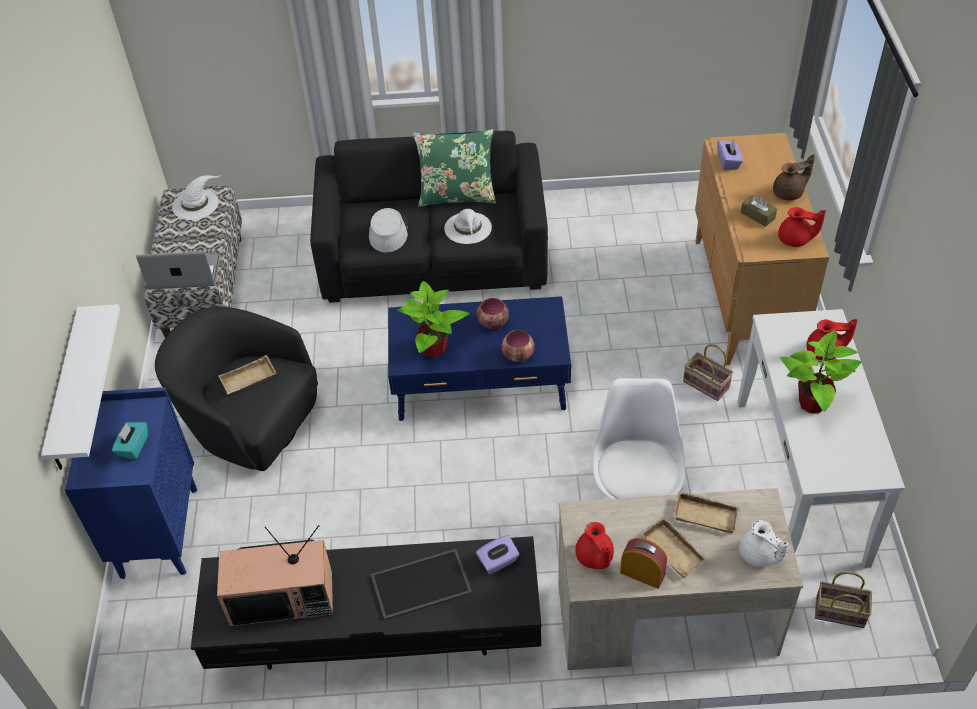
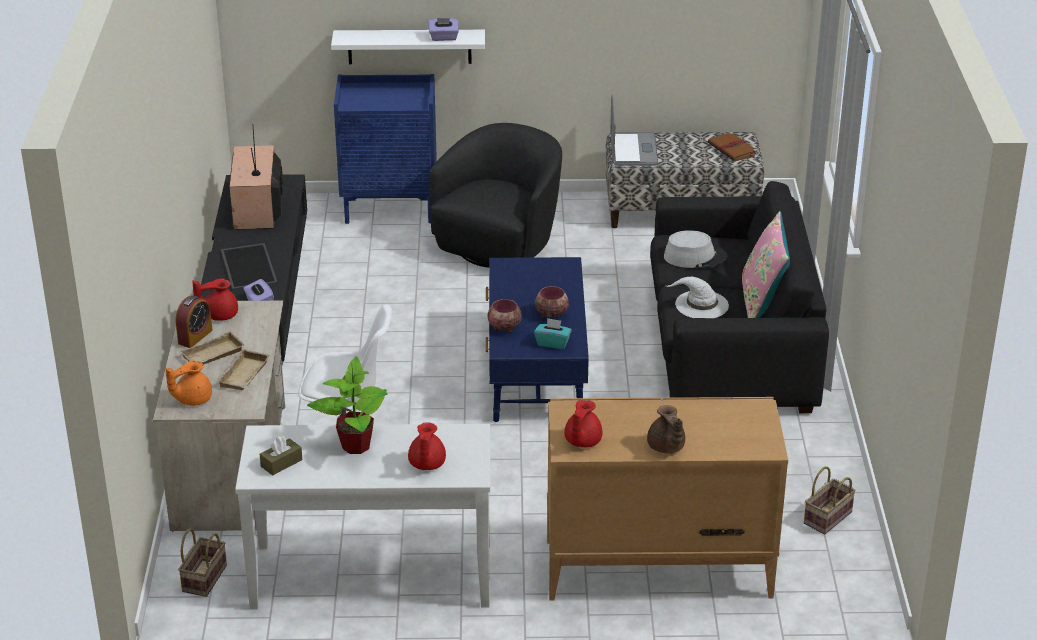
camera: 90 degrees right, 15 degrees down
(133, 447) = (378, 101): turquoise tissue box -> turquoise tissue box (553, 343)
(196, 204) = (733, 149): white hat -> brown book
(248, 380) = (497, 191): beige tray -> none
(434, 349) = (519, 281): potted plant -> none
(457, 196) = (762, 303): green pillow -> pink pillow
(707, 384) = (518, 523): basket -> basket (828, 519)
(728, 162) = (726, 409): purple tissue box -> purple tissue box (443, 38)
(757, 215) = (626, 419): brown tissue box -> brown tissue box (281, 463)
(759, 555) = (192, 399): white teapot -> orange teapot

